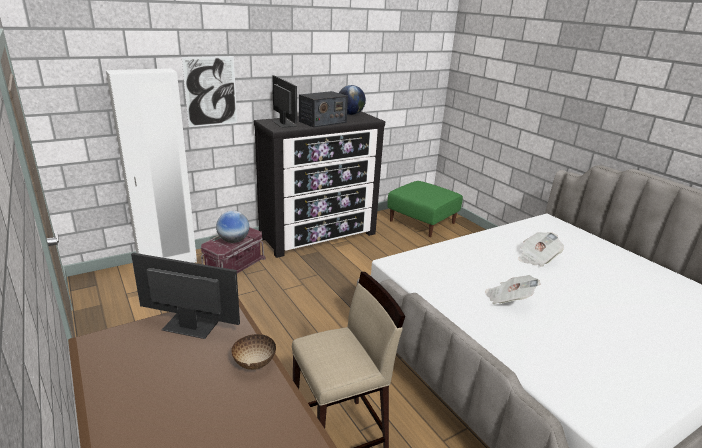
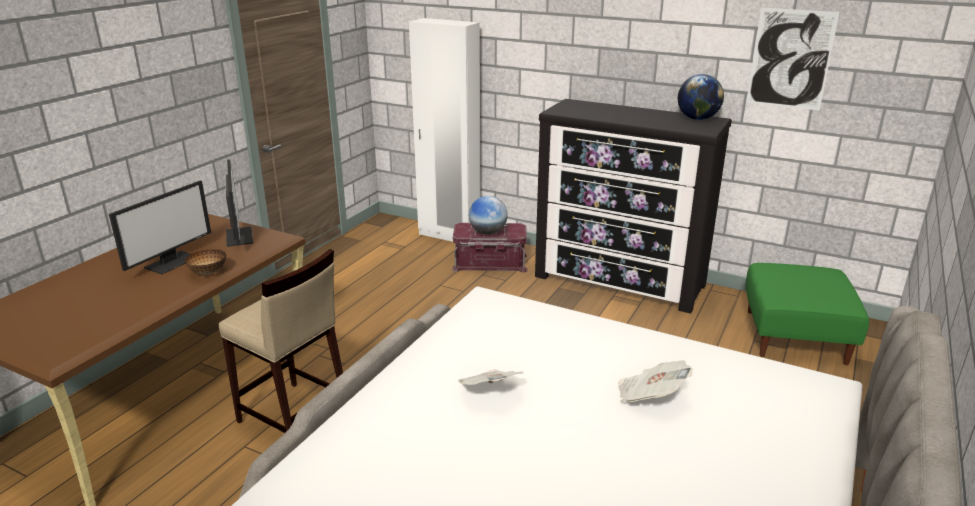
camera: 60 degrees right, 0 degrees up
(211, 91) = (522, 54): picture -> picture (790, 59)
(283, 123) = (579, 108): monitor -> monitor (171, 262)
(322, 122) = (628, 117): radio -> none

